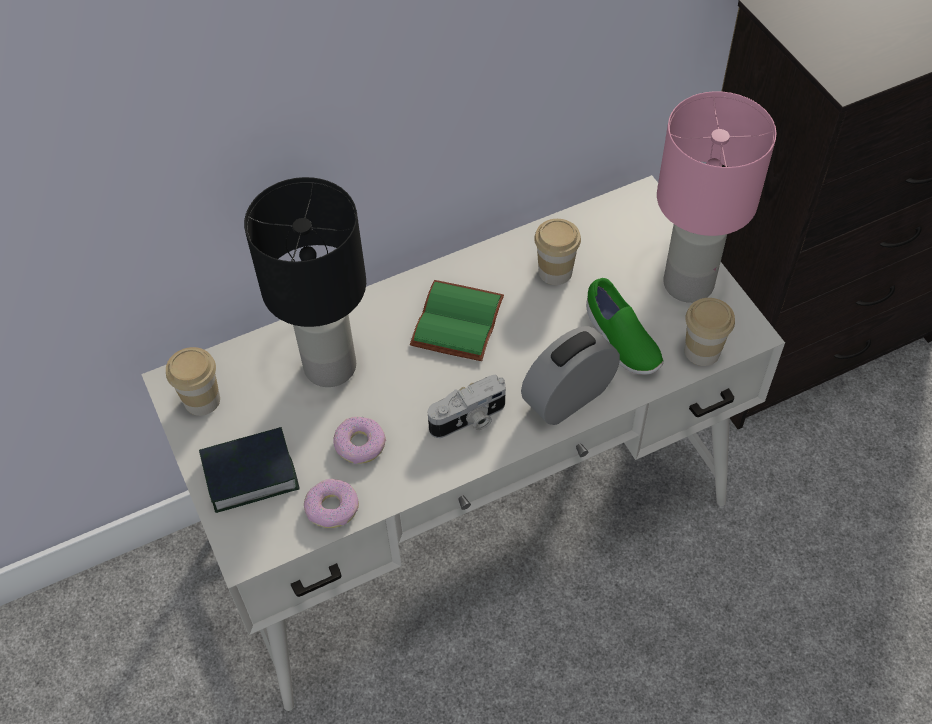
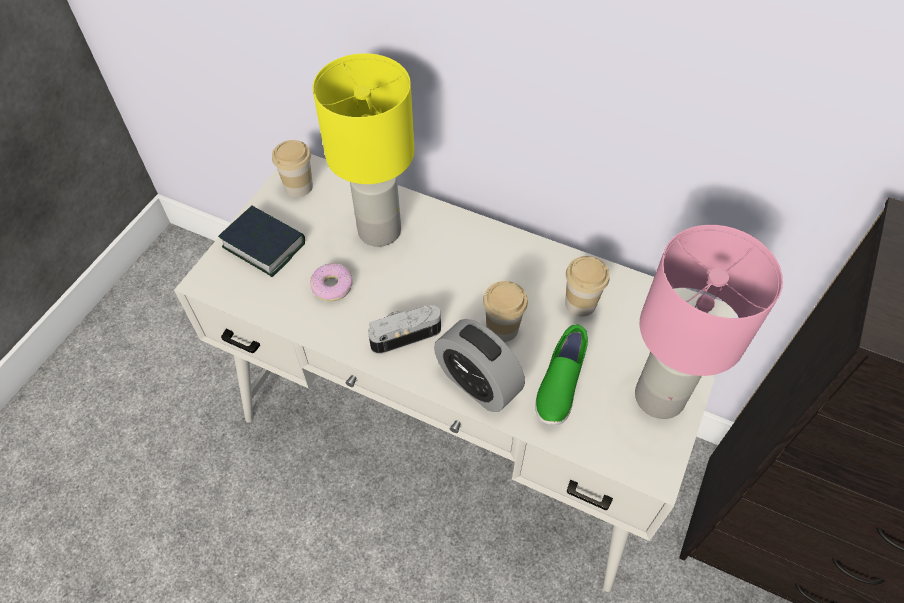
camera: 50 degrees right, 0 degrees up
(328, 367) = (378, 230): black table lamp -> yellow table lamp
(332, 507) = (272, 303): donut -> none
(455, 320) = (480, 272): green book -> none
(469, 420) = (404, 334): camera -> camera turned 135 degrees clockwise
(568, 397) = (477, 383): alarm clock -> alarm clock turned 150 degrees counterclockwise
(702, 351) = (604, 448): cup -> cup (502, 328)

